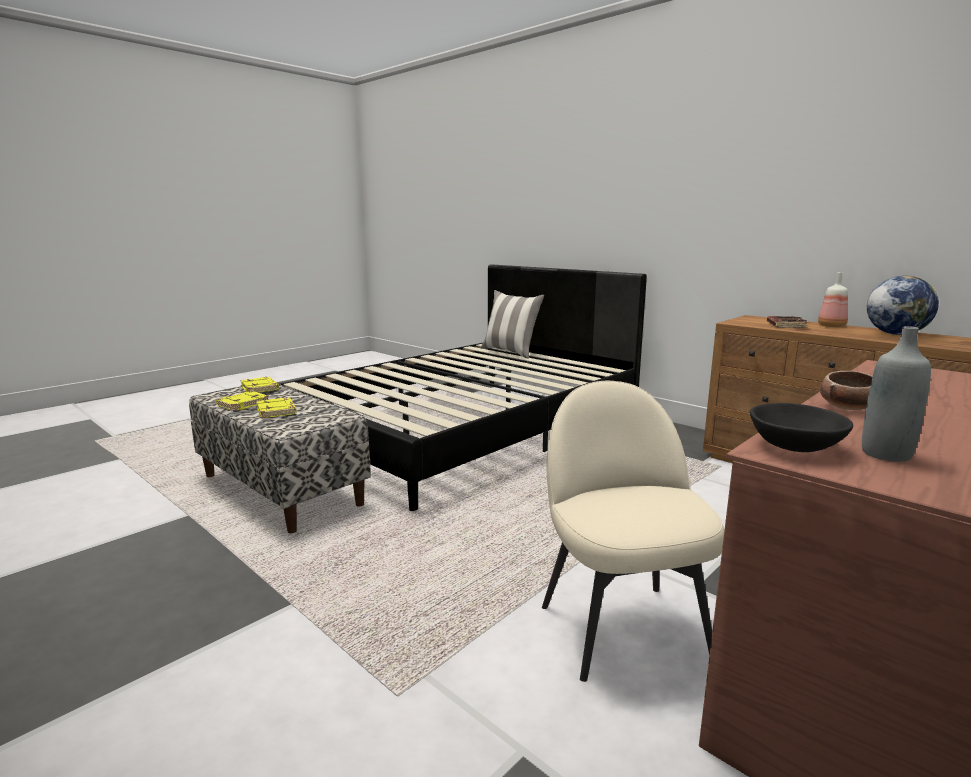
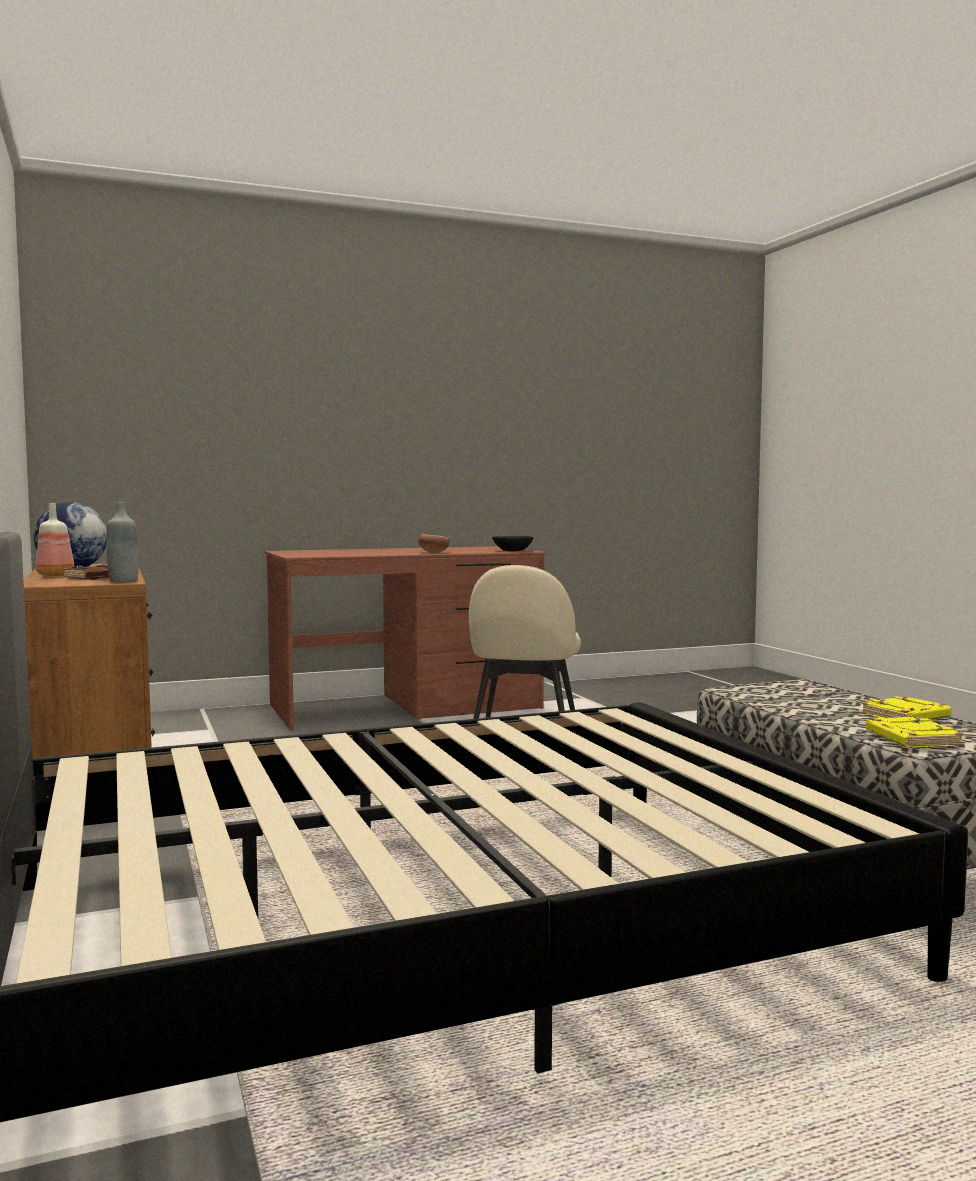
camera: 155 degrees left, 10 degrees down
(277, 411) = (834, 703): yellow book -> none
(510, 352) = (99, 874): pillow -> none
(886, 454) = (484, 549): grey bottle -> grey bottle (123, 581)

